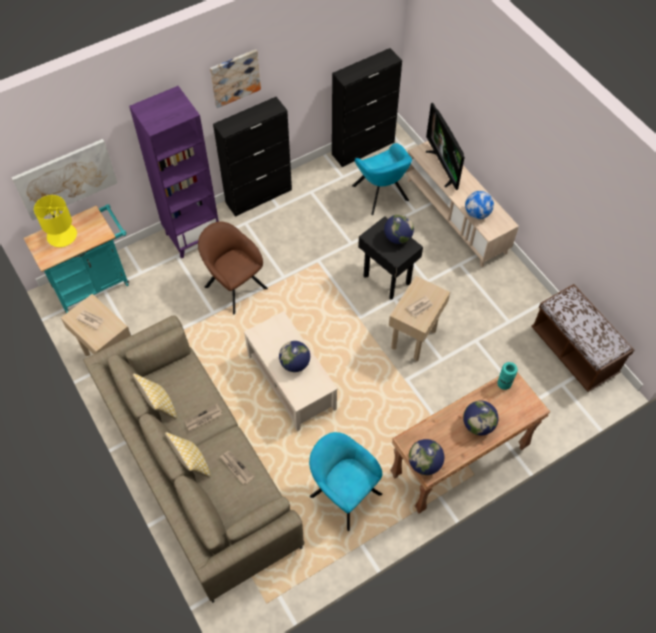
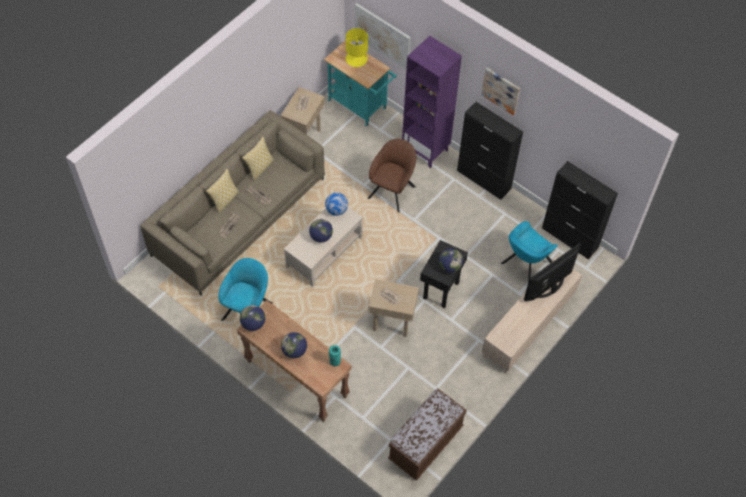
camera: 70 degrees right, 0 degrees up
(477, 213) = (510, 323): globe -> globe (336, 210)

